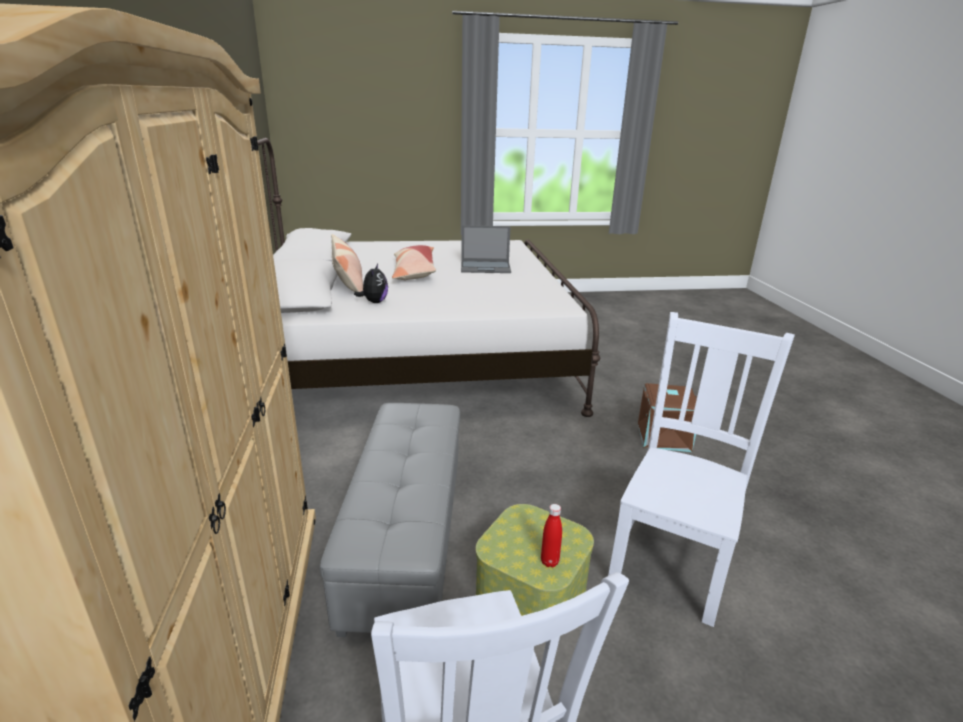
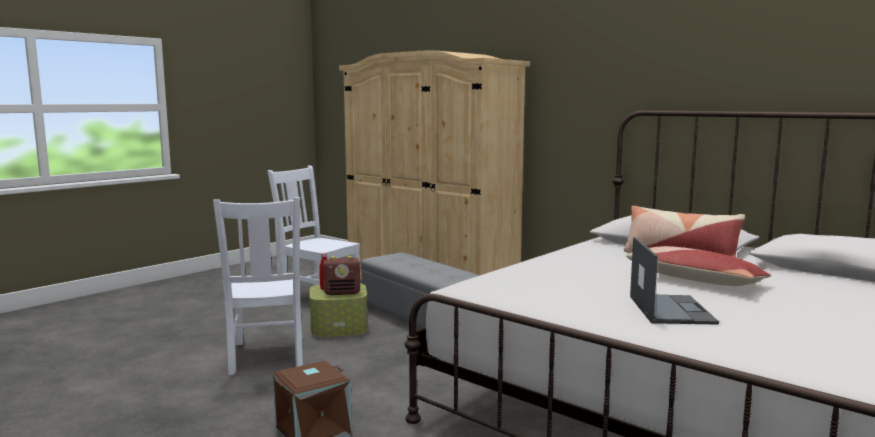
camera: 140 degrees right, 15 degrees down
(374, 302) = (604, 252): plush toy -> none
(486, 267) = (670, 309): laptop -> laptop turned 135 degrees clockwise
(535, 530) = (342, 293): none -> radio

